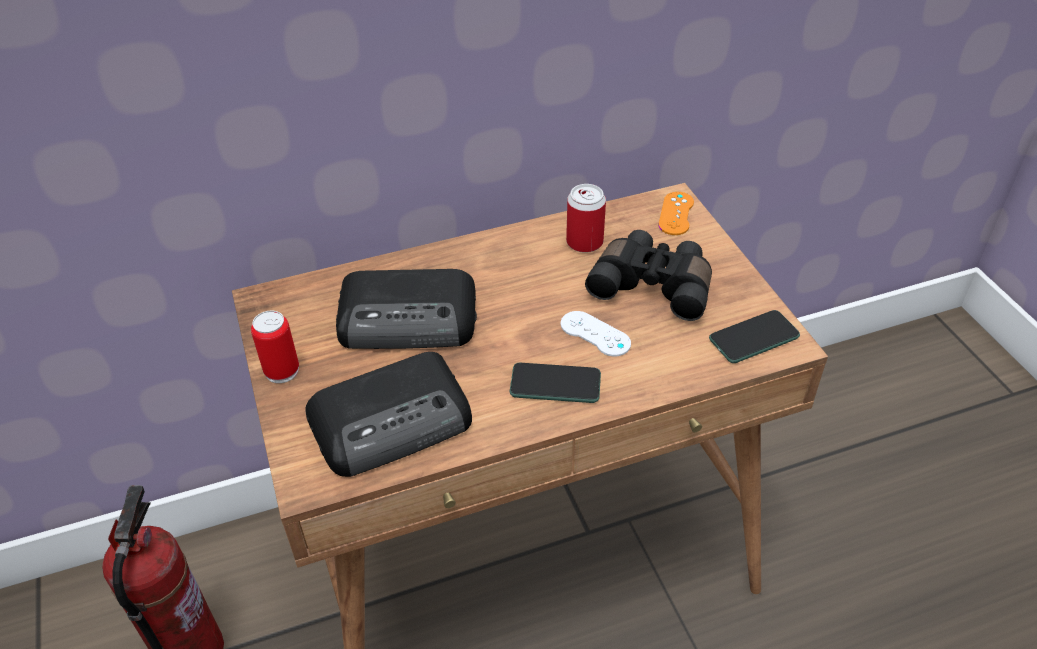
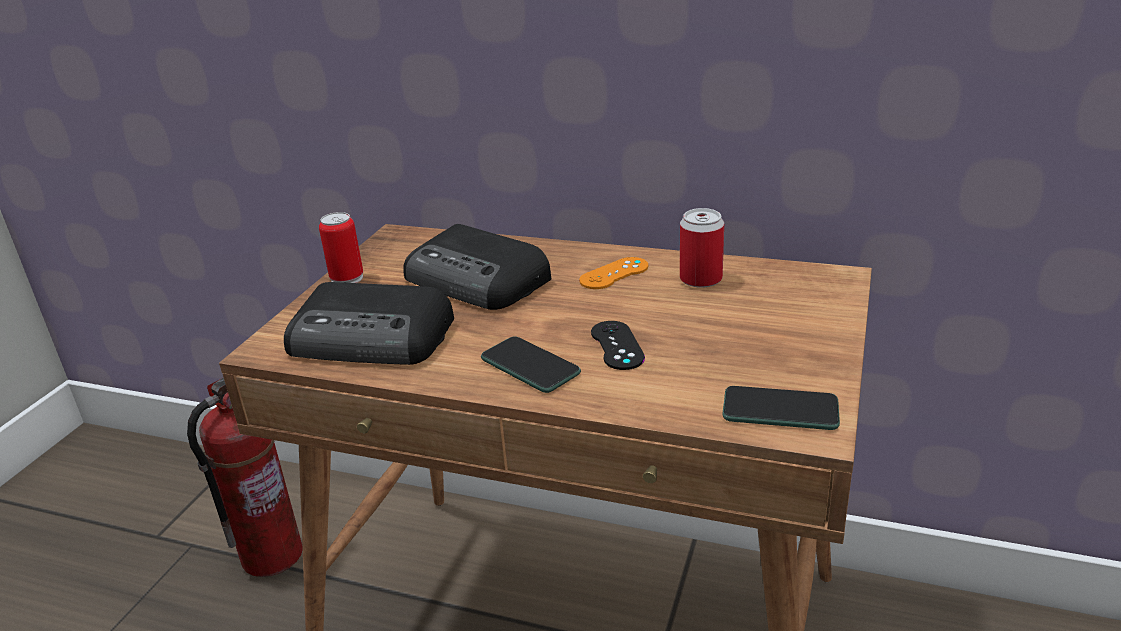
camera: 40 degrees right, 15 degrees down
(595, 334) = (617, 345): white game controller -> black game controller
(653, 285) = (726, 331): black binoculars -> none
(676, 214) = (827, 287): orange game controller -> orange game controller (614, 274)

